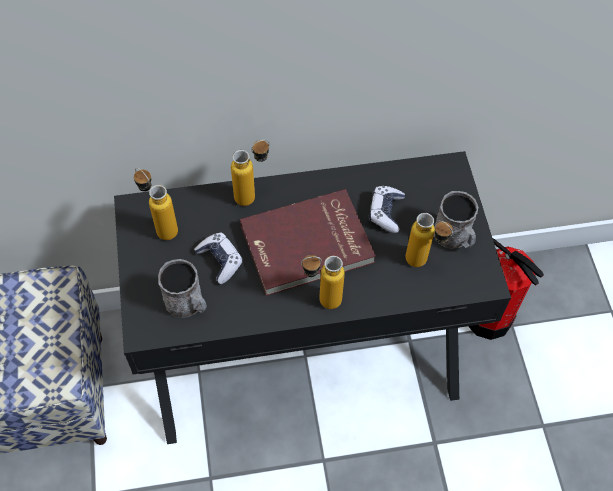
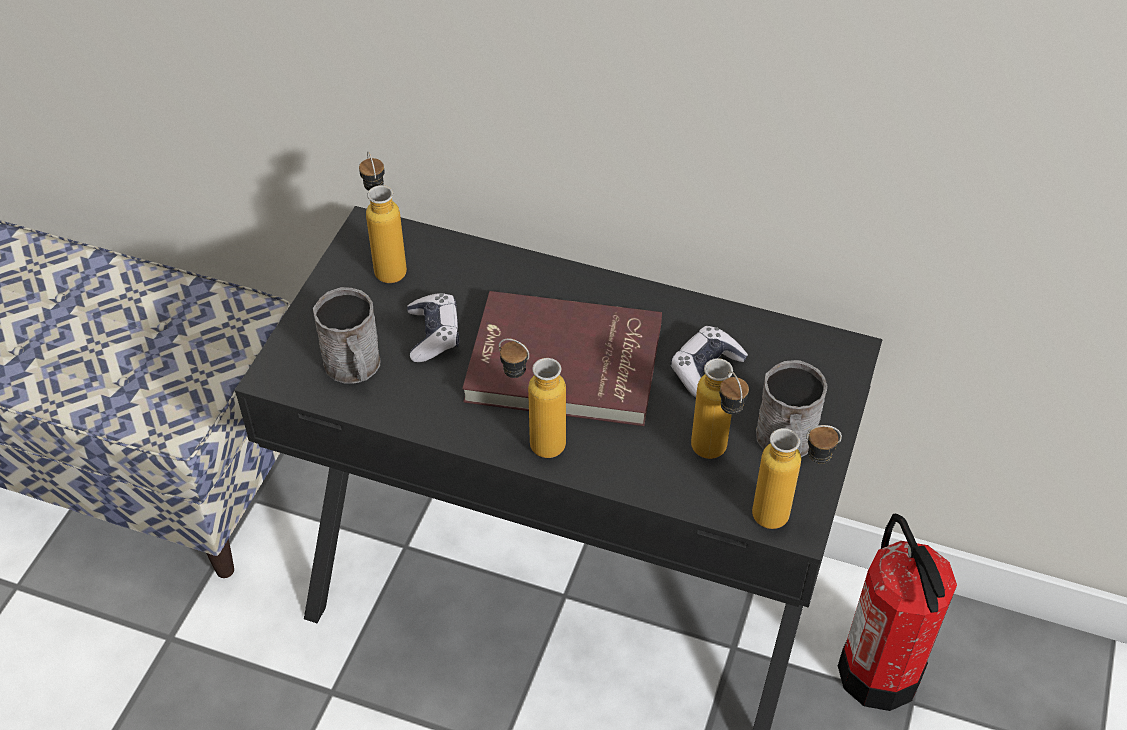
camera: 30 degrees right, 10 degrees down
(253, 195) = (533, 275): bottle -> bottle (786, 517)

